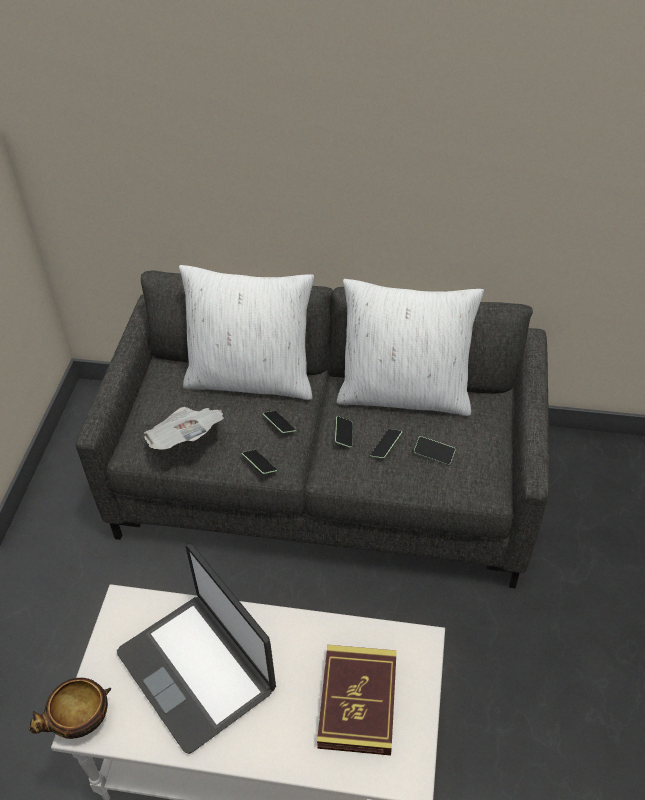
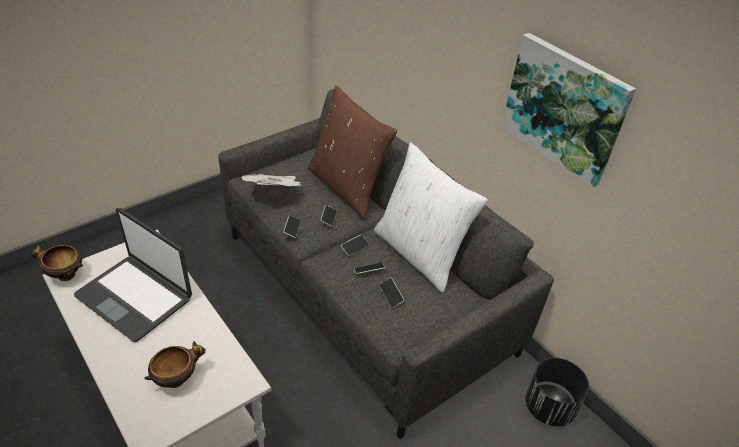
camera: 40 degrees right, 5 degrees down
(198, 670) = (135, 297): laptop -> laptop turned 60 degrees counterclockwise
(251, 378) = (347, 187): white pillow -> brown pillow
(358, 701) = (177, 379): book -> bowl
(511, 151) = (564, 108): none -> picture
(585, 456) = (549, 407): none -> black planter

